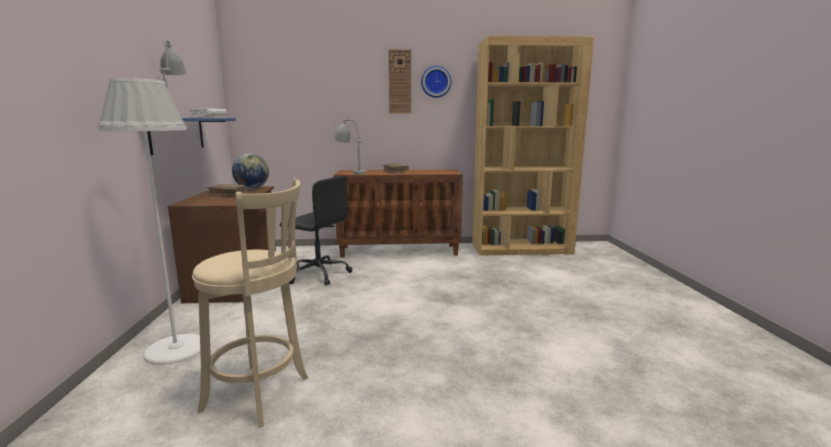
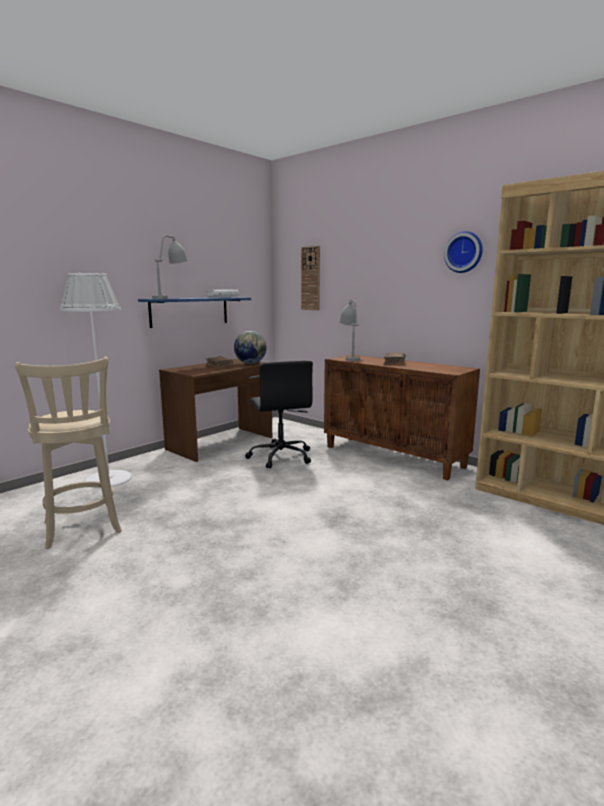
camera: 45 degrees right, 0 degrees up
(400, 82) = (421, 254): wall clock -> wall clock (310, 278)

